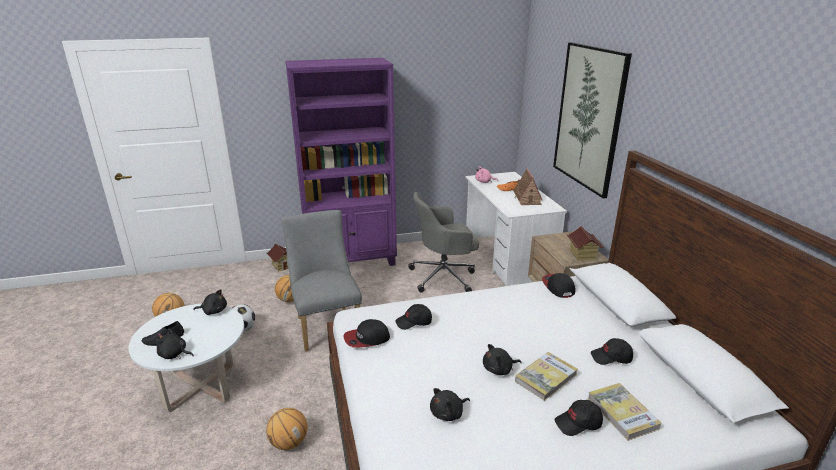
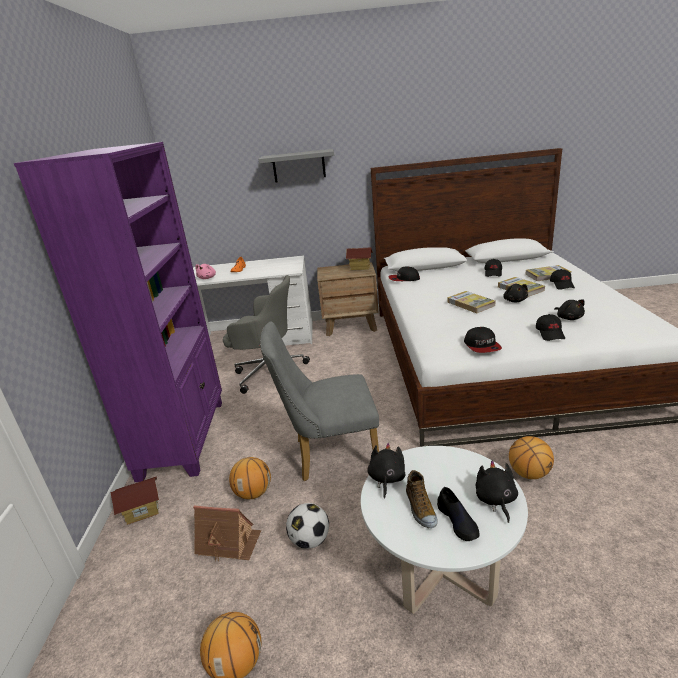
camera: 75 degrees left, 0 degrees up
(174, 354) = (496, 500): black plush toy -> black plush toy turned 150 degrees clockwise
(181, 324) = (420, 508): none -> shoe
(414, 322) = (456, 325): black cap -> black cap (550, 333)
(444, 276) = (269, 373): grey office chair -> grey office chair turned 75 degrees counterclockwise
(478, 333) = (470, 304): none -> book
(527, 199) = (268, 265): toy house -> toy house (229, 542)
(589, 118) = (299, 166): picture -> grey shelf

